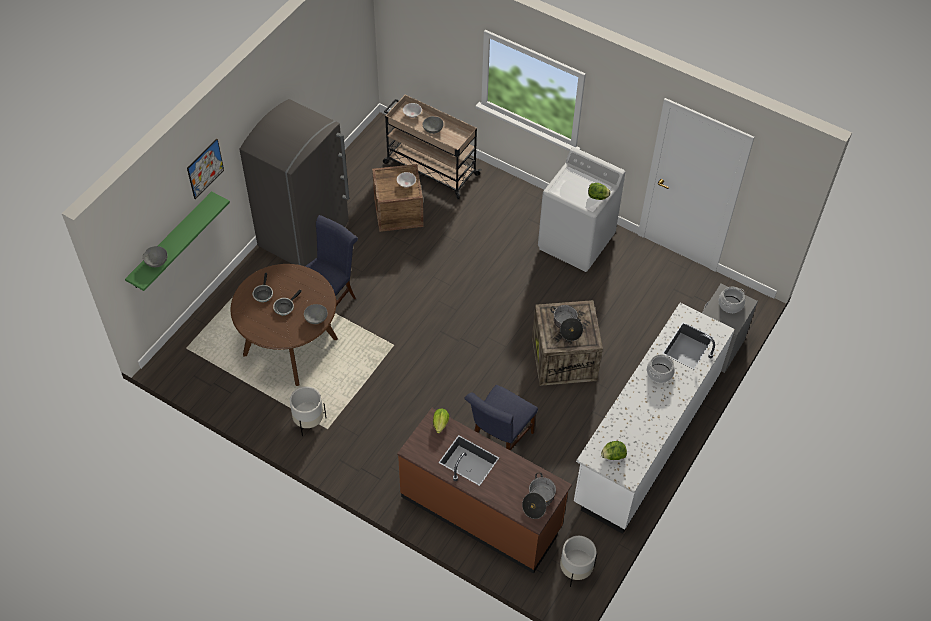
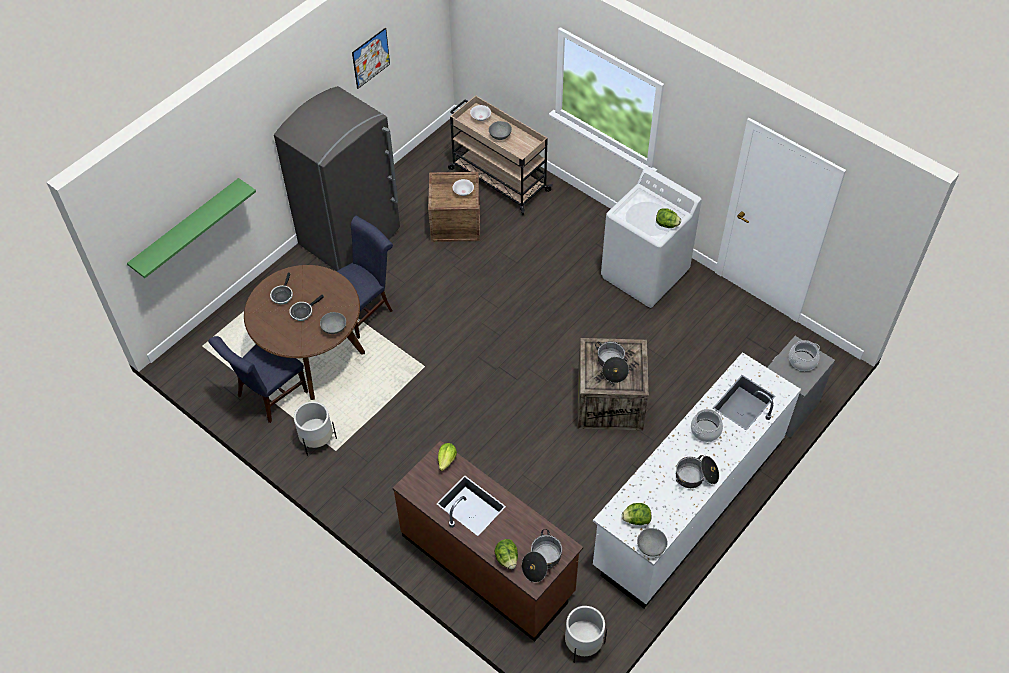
camera: 10 degrees right, 0 degrees up
(156, 262) = (164, 248): grey bowl -> grey bowl (651, 547)
(205, 168) = (230, 152): picture -> picture (371, 58)
(499, 440) = (522, 485): blue chair -> blue chair (269, 396)
(508, 502) = (507, 558): none -> lettuce
(658, 413) = (696, 476): none -> cooking pot

